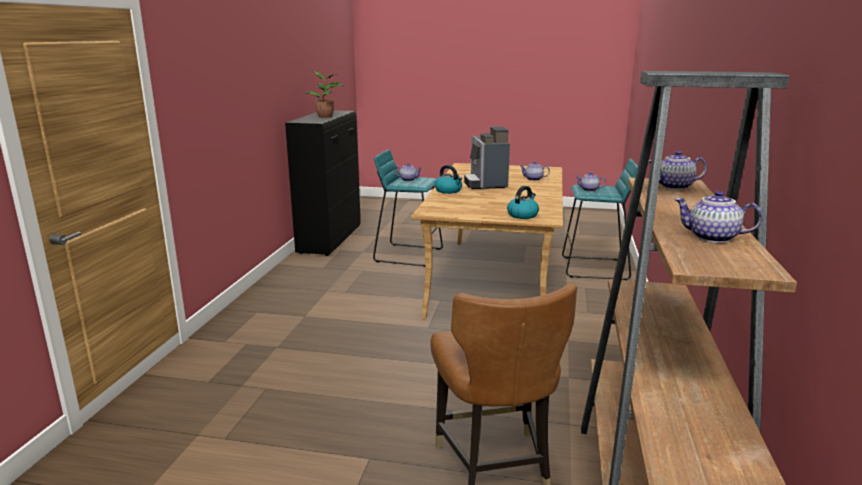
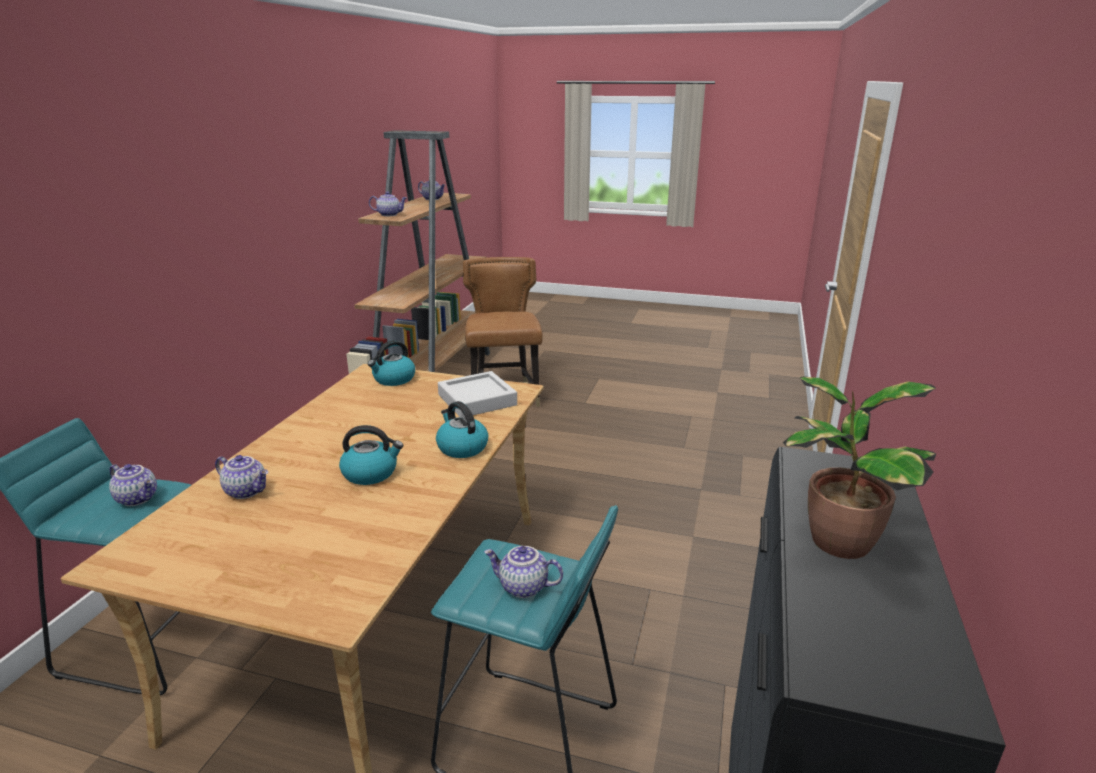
camera: 175 degrees left, 5 degrees up
(453, 207) = (477, 400): none -> grey tray
(485, 184) = (371, 473): coffee machine -> kettle

